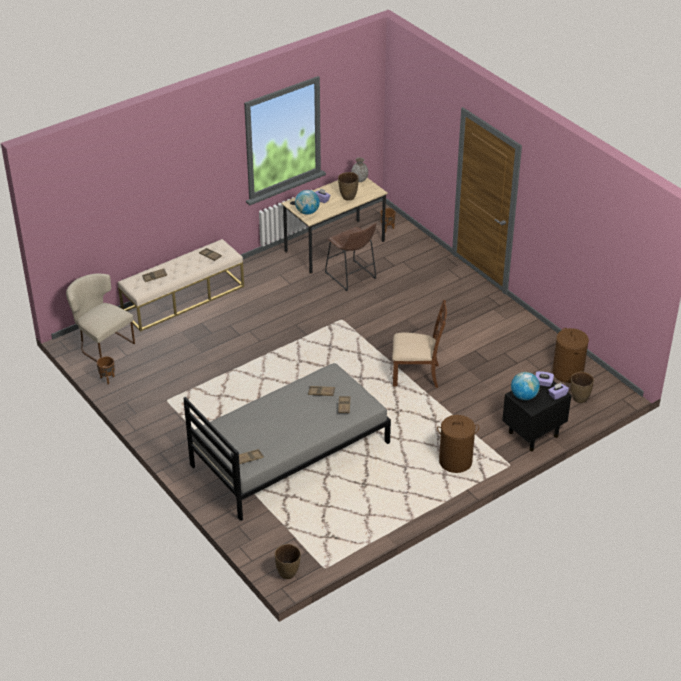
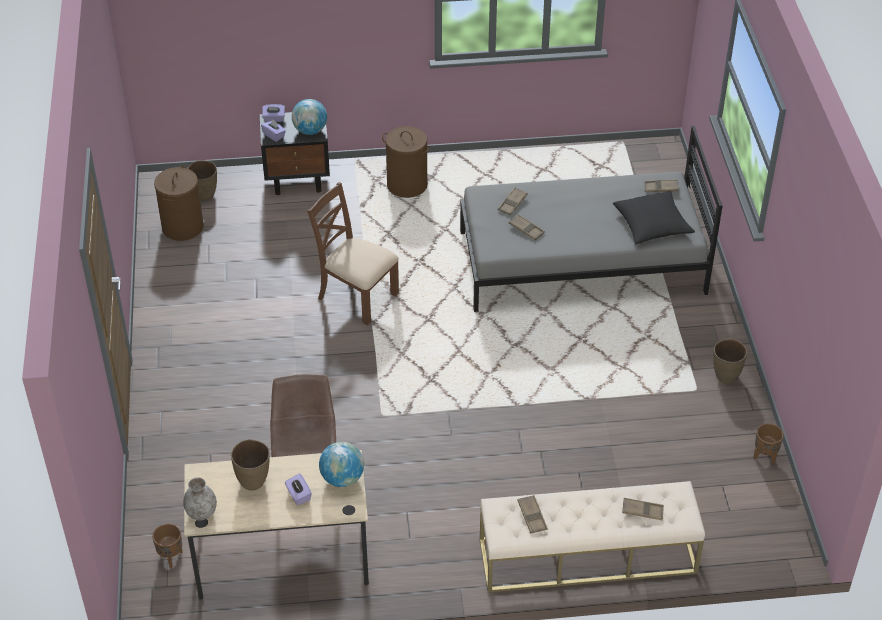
camera: 150 degrees left, 5 degrees up
(102, 344) = (750, 521): beige chair -> none
(238, 428) = (652, 224): none -> black pillow
(288, 573) = (662, 151): brown vase -> brown vase (725, 376)

